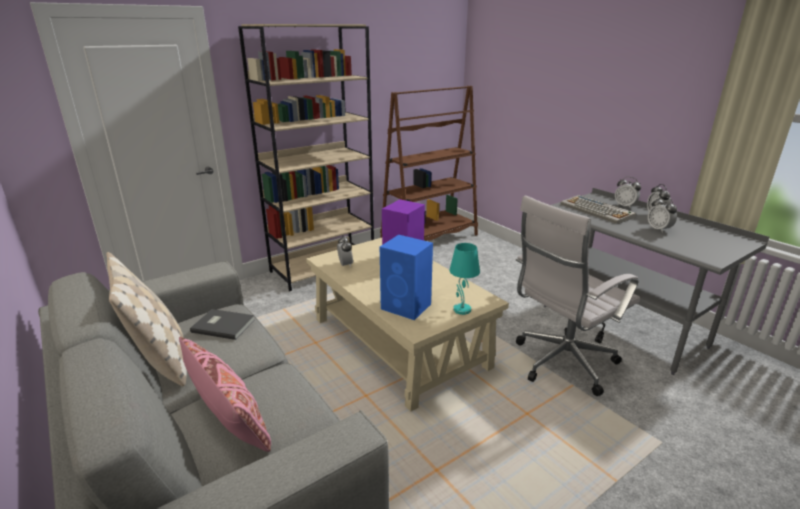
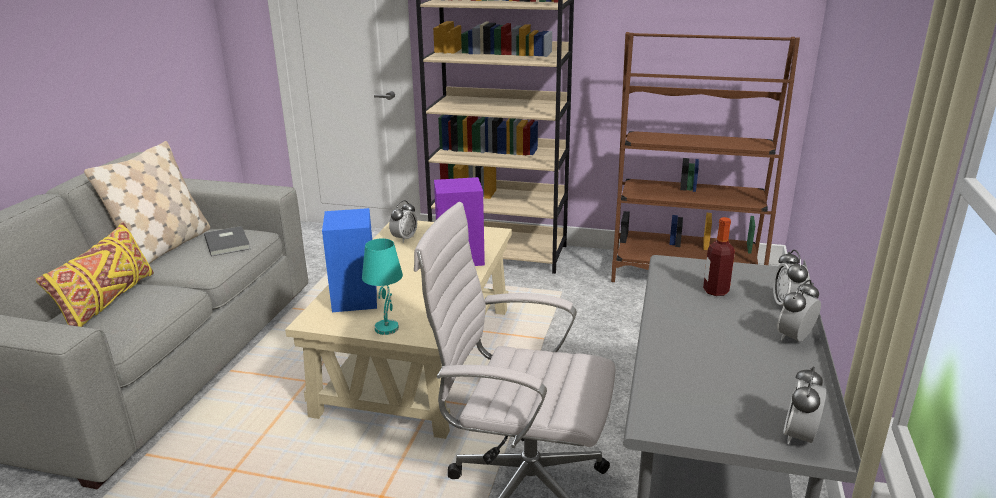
camera: 50 degrees right, 0 degrees up
(228, 417) = (107, 302): pink pillow -> yellow pillow
(597, 210) = (715, 291): keyboard -> bottle
(659, 229) = (722, 353): alarm clock -> alarm clock (799, 436)

